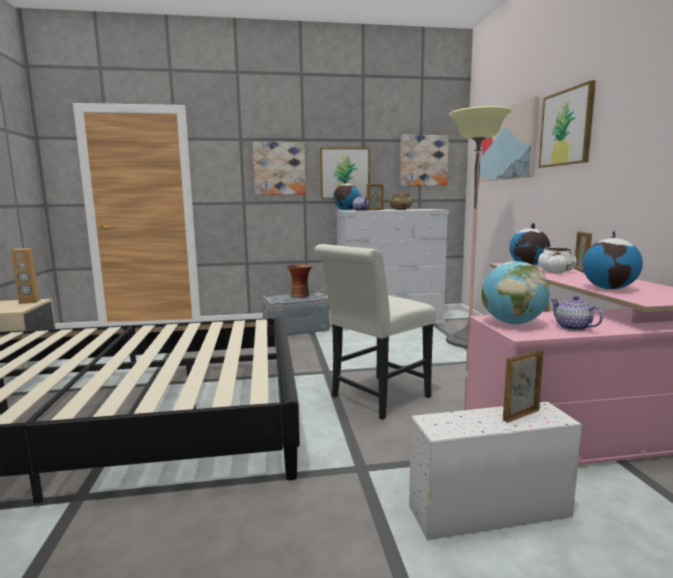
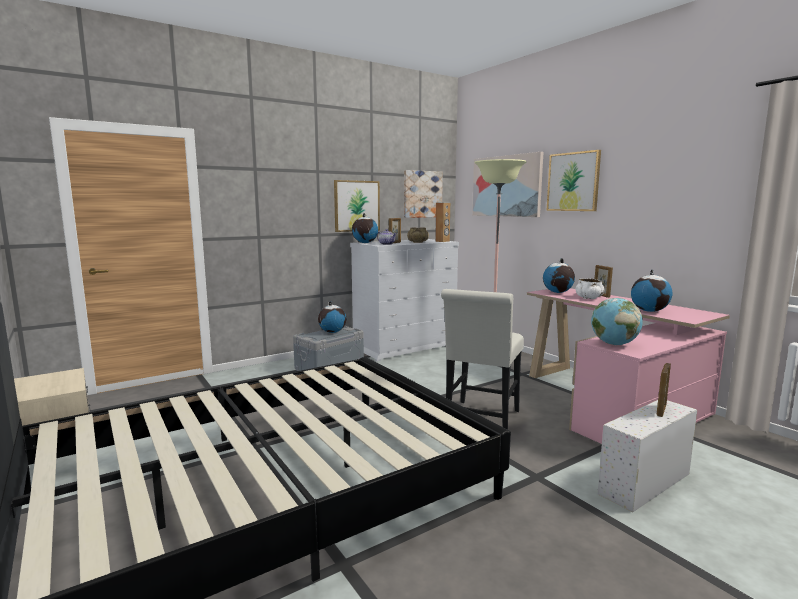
camera: 25 degrees left, 0 degrees up
(29, 302) = (62, 376): brown speaker -> brown speaker (442, 241)
(279, 168) = (295, 201): picture -> none
(300, 296) = (332, 332): vase -> globe
(573, 328) = (652, 343): teapot -> none

